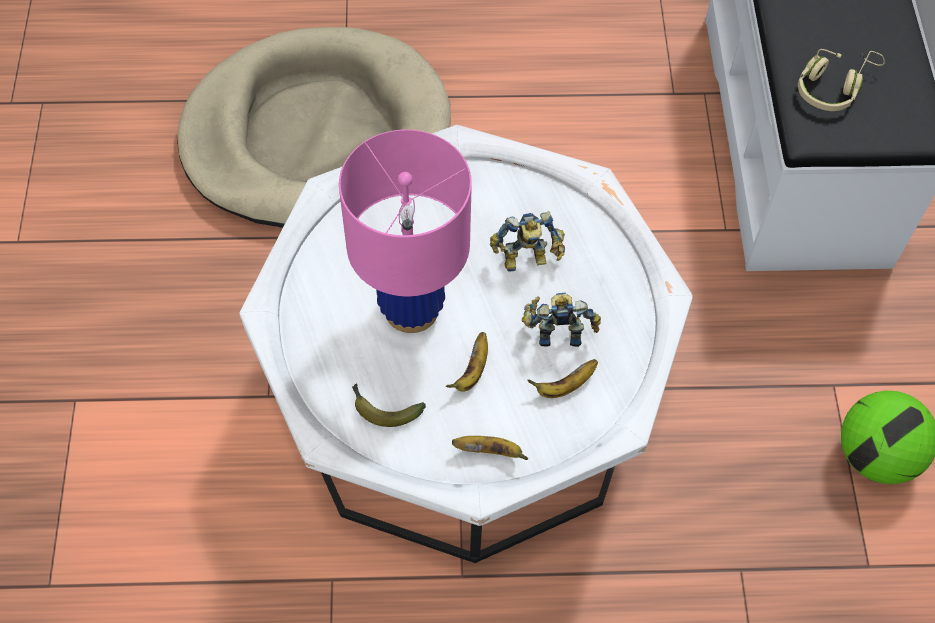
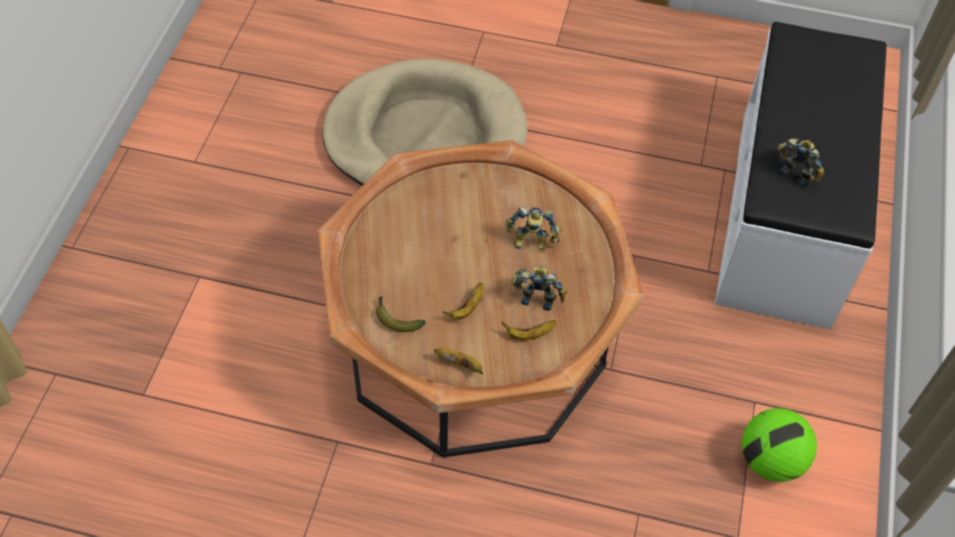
camera: 15 degrees right, 5 degrees down
(411, 309) = (438, 257): pink table lamp -> none
(465, 393) = (474, 339): white coffee table -> brown coffee table
(833, 86) = (797, 173): beige headphones -> toy robot

